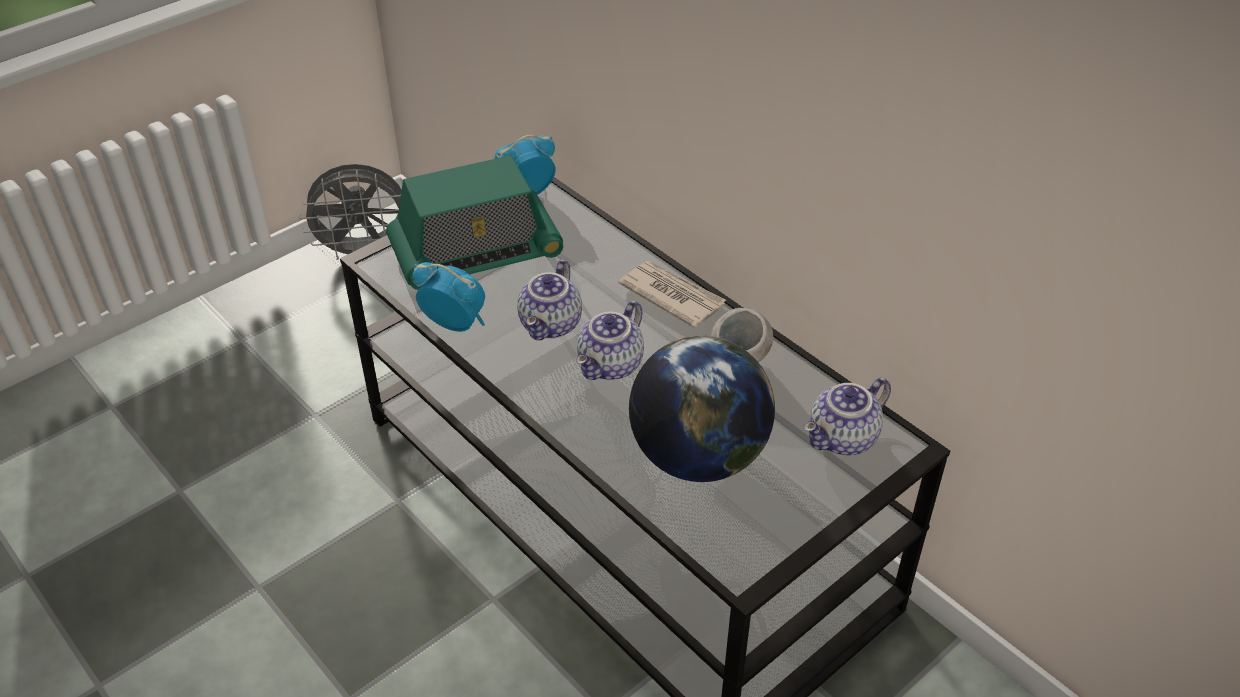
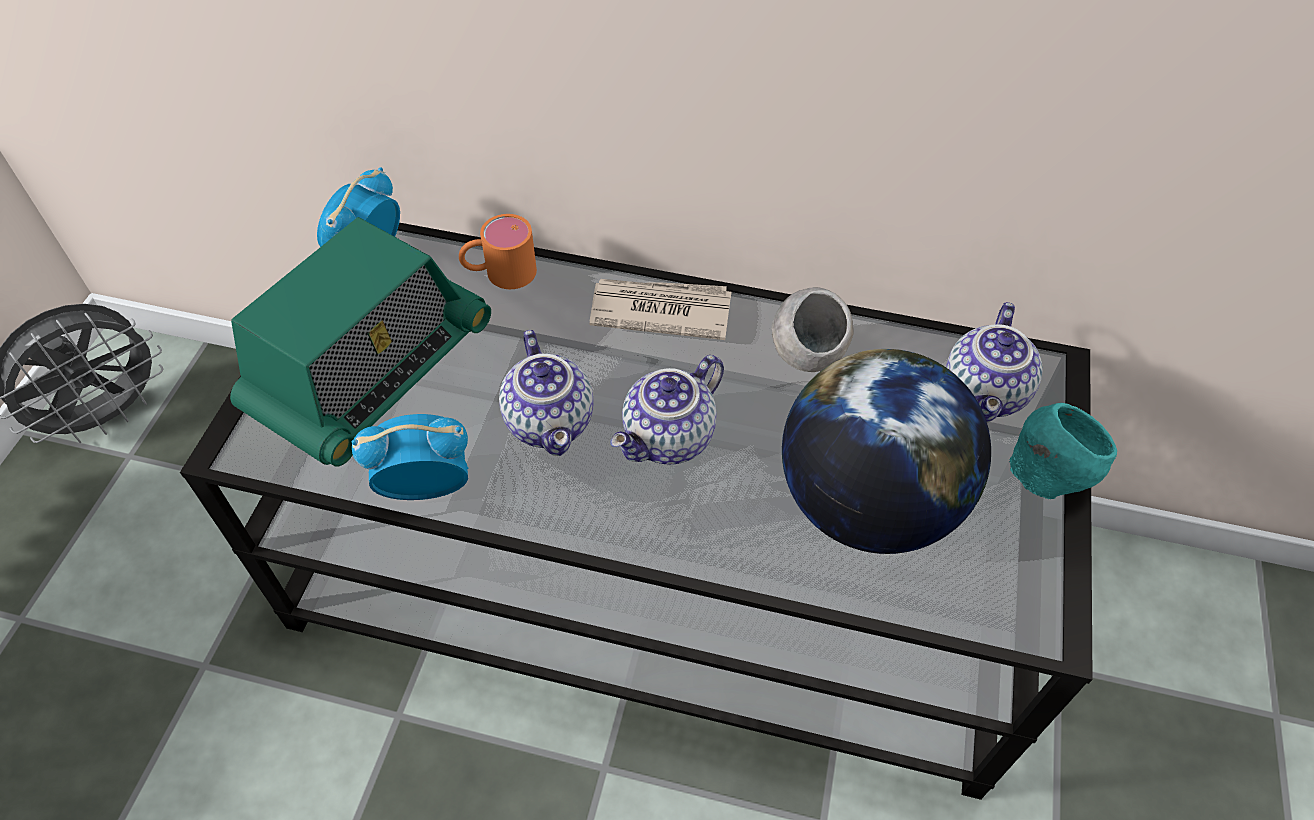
camera: 35 degrees left, 10 degrees up
(594, 233) = (499, 273): none -> orange mug
(611, 366) = (669, 439): teapot -> teapot turned 45 degrees clockwise
(832, 503) = (1045, 478): none -> turquoise bowl

